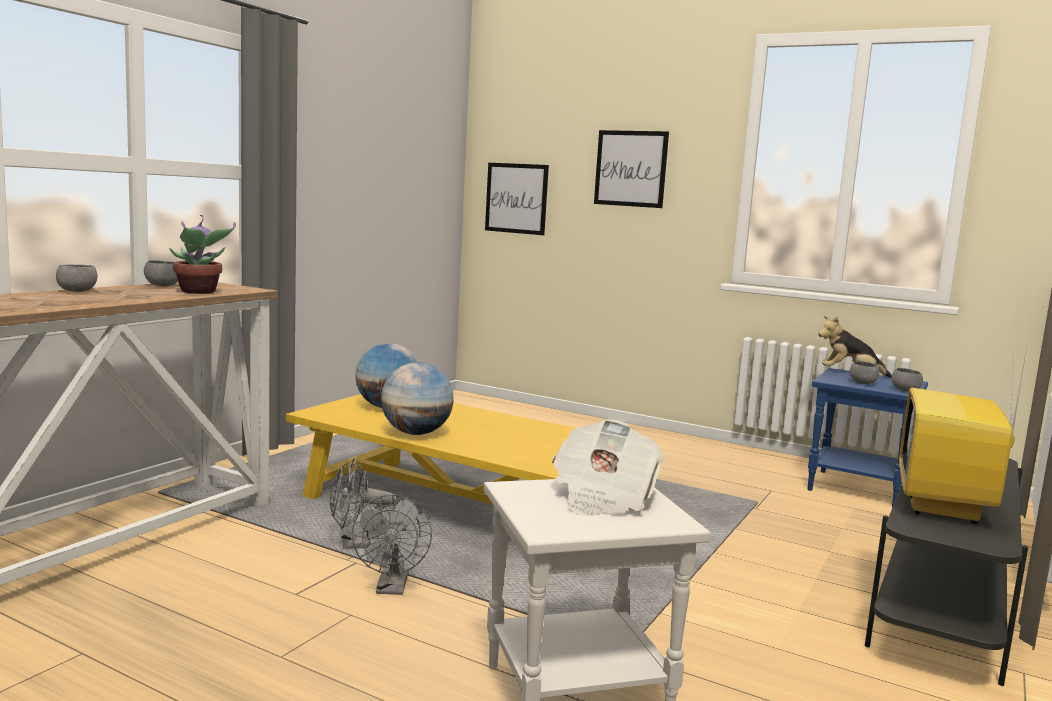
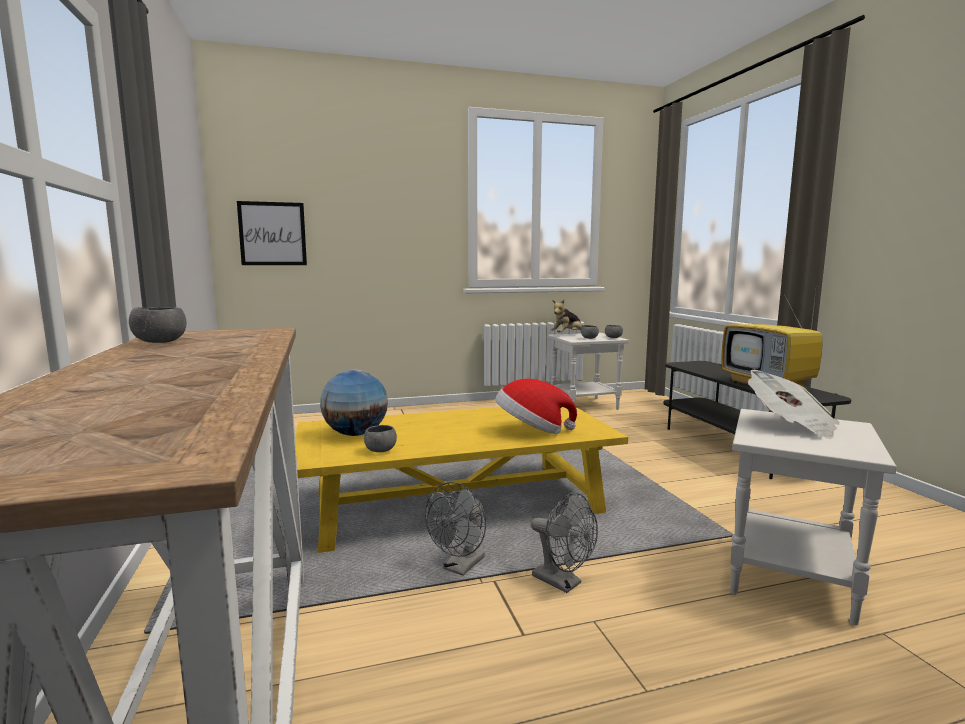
camera: 45 degrees left, 0 degrees up
(77, 291) = (108, 365): grey bowl -> grey bowl (380, 450)
(199, 292) = (248, 339): potted plant -> none
(416, 433) = (443, 444): globe -> none
(516, 450) = (532, 431): none -> hat
(630, 168) = (381, 205): picture -> none
(858, 488) = (584, 405): blue side table -> white side table

